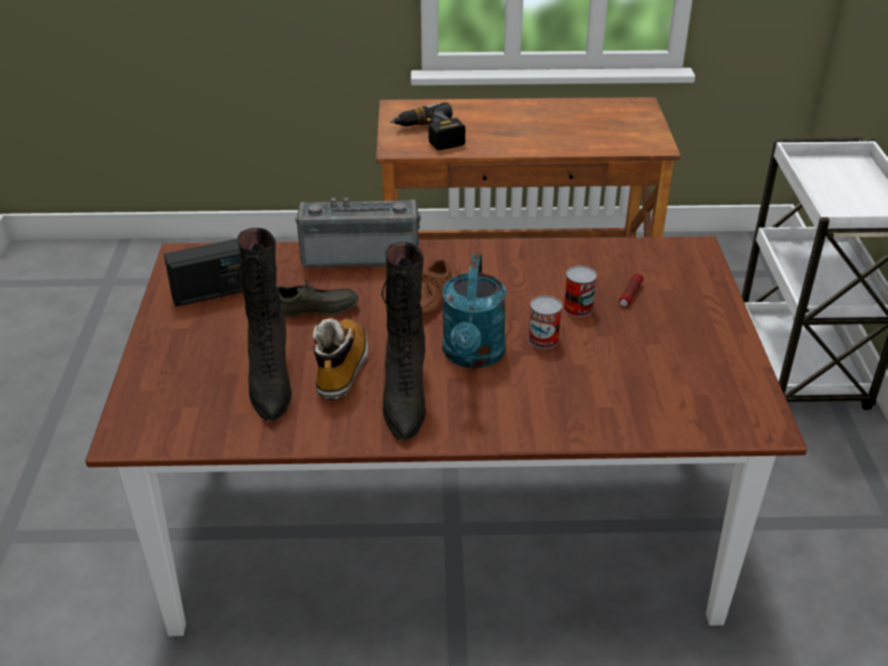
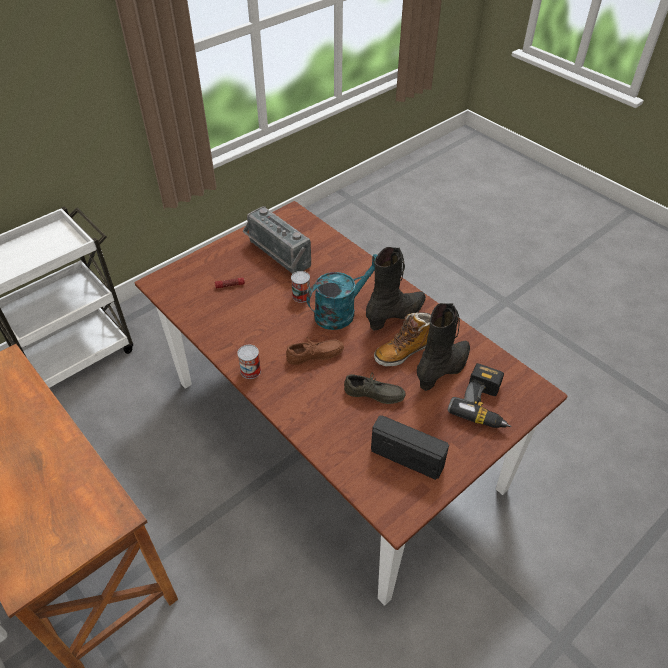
camera: 130 degrees left, 10 degrees up
(316, 311) = (374, 396): grey shoe -> grey shoe turned 150 degrees clockwise
(360, 254) = (298, 418): radio -> radio (276, 256)
(429, 136) = (75, 510): power drill -> power drill (485, 404)
(578, 308) = (261, 297): can -> can (250, 371)

